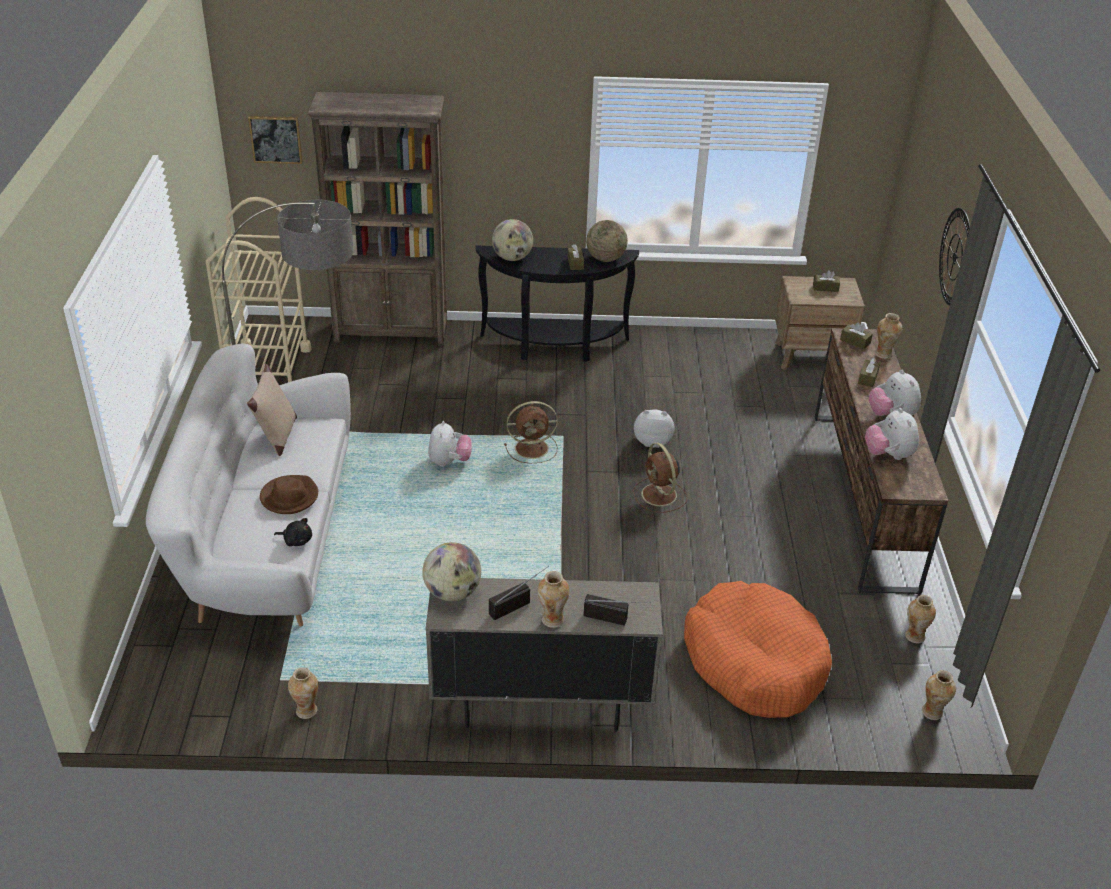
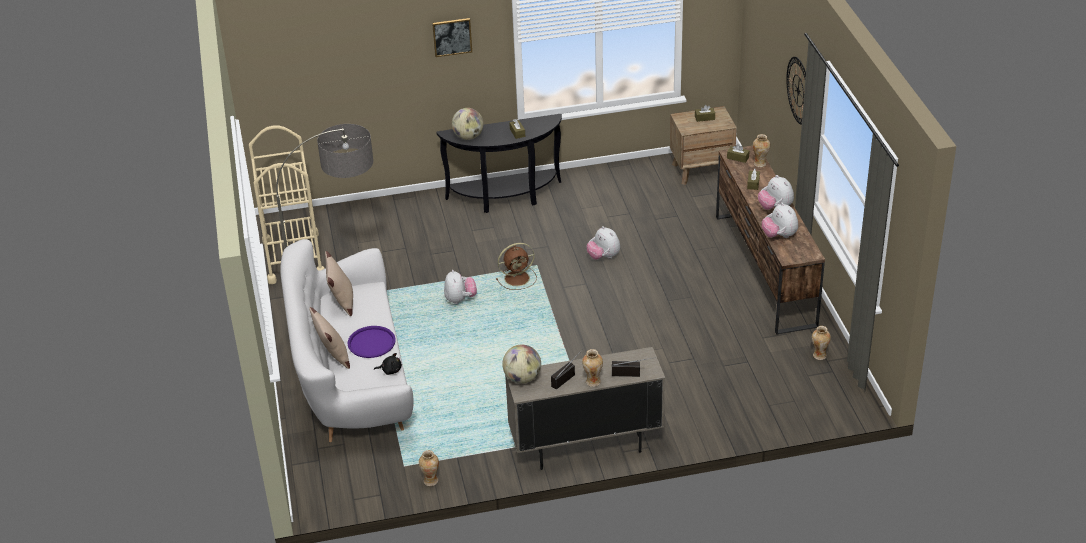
camera: 10 degrees left, 0 degrees up
(232, 507) = (333, 357): none -> beige pillow
(276, 139) = (273, 77): picture -> picture (452, 37)
(289, 497) = (371, 343): brown hat -> purple tray
(392, 332) = (375, 209): brown bookcase -> none
(605, 258) = (538, 125): globe -> none
(652, 441) = (603, 257): plush toy -> plush toy turned 120 degrees counterclockwise
(660, 496) = (621, 295): brown fan -> none
(754, 662) = (718, 392): orange dog bed -> none
(932, 712) = (840, 400): vase -> none

